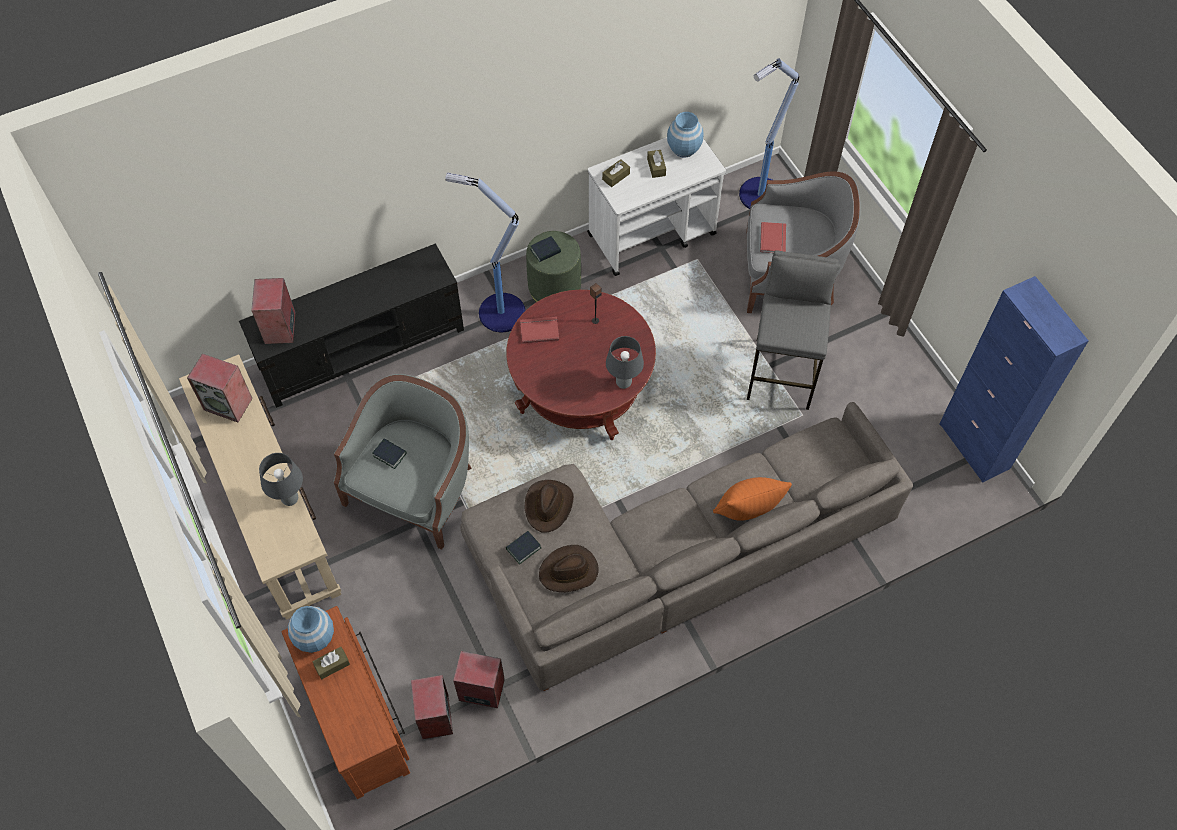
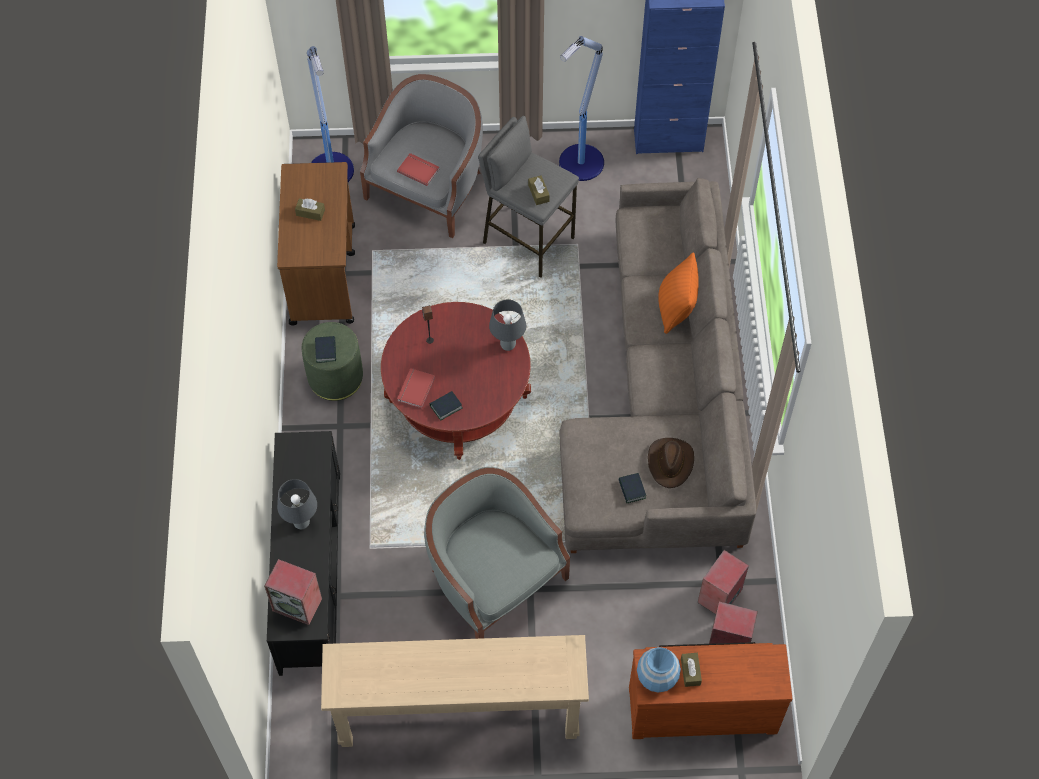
camera: 65 degrees left, 0 degrees up
(229, 404) = (377, 670): speaker -> none
(290, 499) = (513, 648): grey table lamp -> grey table lamp (302, 523)
(390, 454) = (481, 564): book -> book (446, 407)
(500, 312) = (337, 434): floor lamp -> floor lamp (580, 164)
(549, 506) = (600, 453): brown hat -> none
(616, 176) = (301, 248): brown tissue box -> brown tissue box (538, 193)
(652, 234) = (323, 273): white cart -> brown cart
(684, 148) = (302, 182): blue vase -> none

